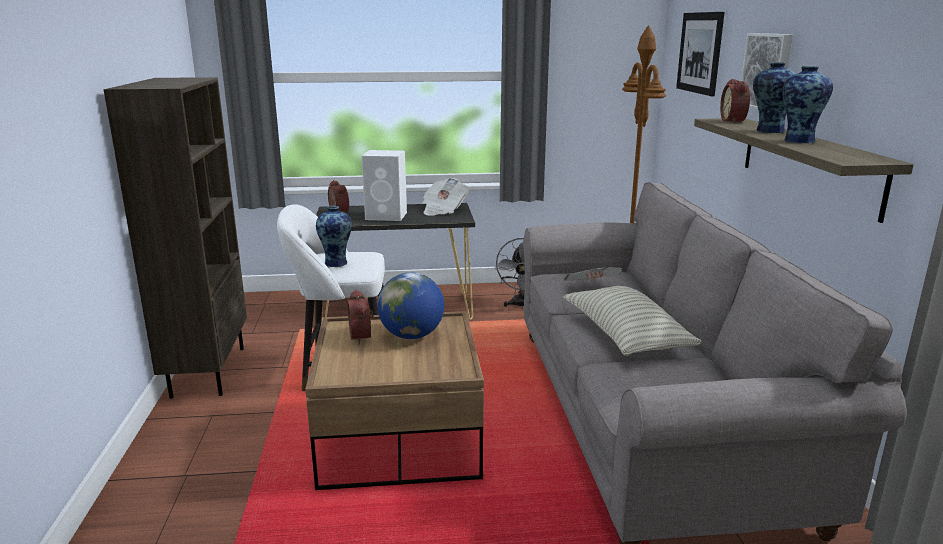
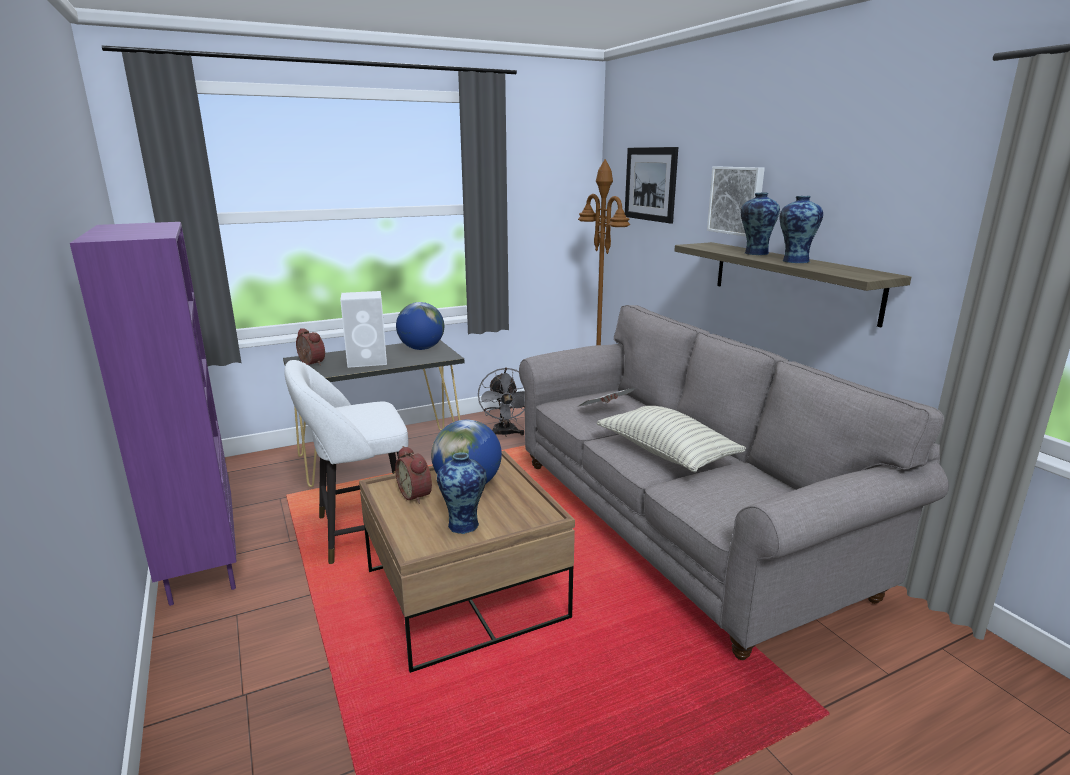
camera: 20 degrees left, 0 degrees up
(207, 371) = (200, 563): brown bookcase -> purple bookcase
(337, 263) = (354, 419): vase -> vase (464, 524)
(443, 210) = (421, 348): newspaper -> globe
(734, 121) = (711, 245): alarm clock -> none

